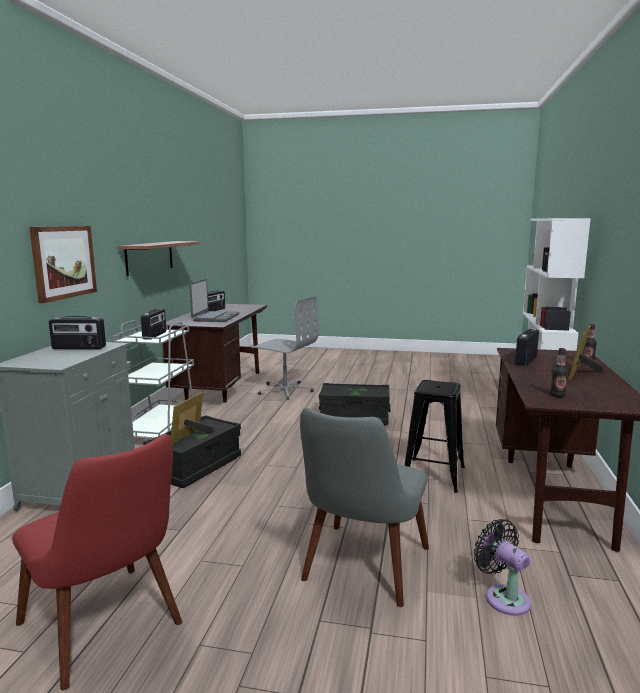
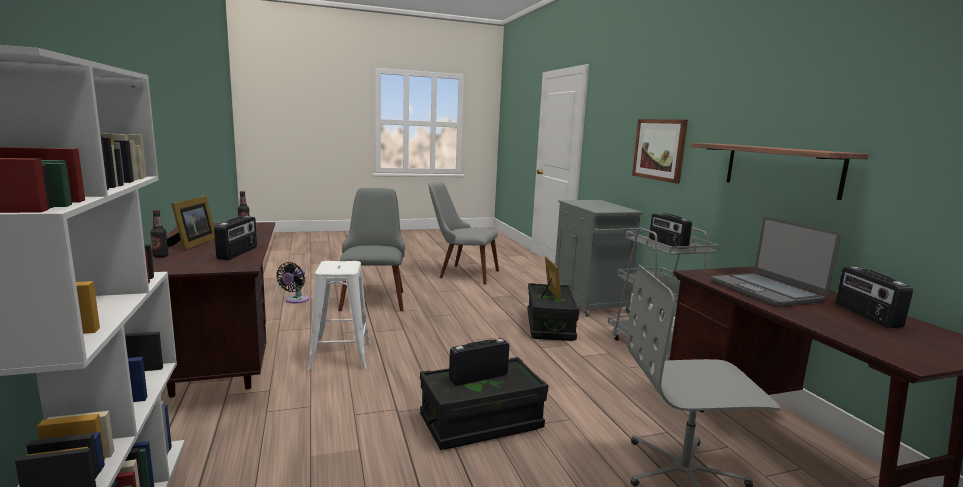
camera: 150 degrees right, 0 degrees up
(78, 348) = (606, 208): radio -> radio (478, 377)
(110, 632) = (461, 273): red chair -> grey chair
(433, 475) = (340, 356): black stool -> white stool
(503, 597) = (295, 300): black fan -> black fan turned 75 degrees clockwise

